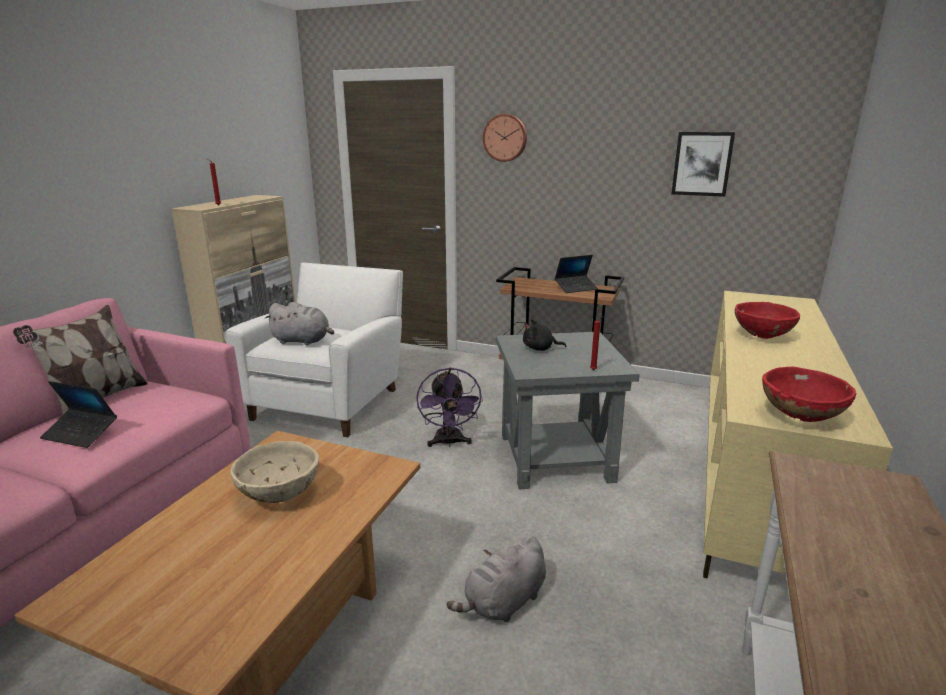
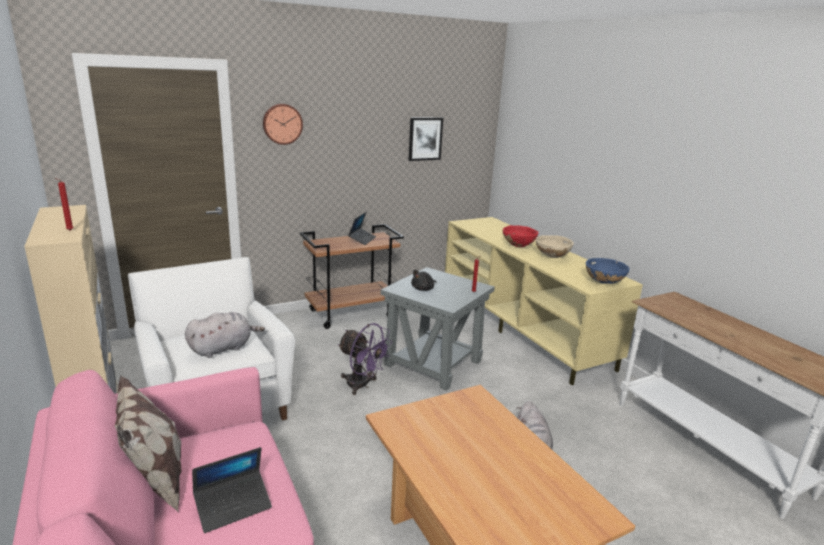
camera: 50 degrees left, 0 degrees up
(280, 496) = (461, 443): beige bowl -> beige bowl (552, 257)
(799, 418) = (604, 283): red bowl -> blue bowl

